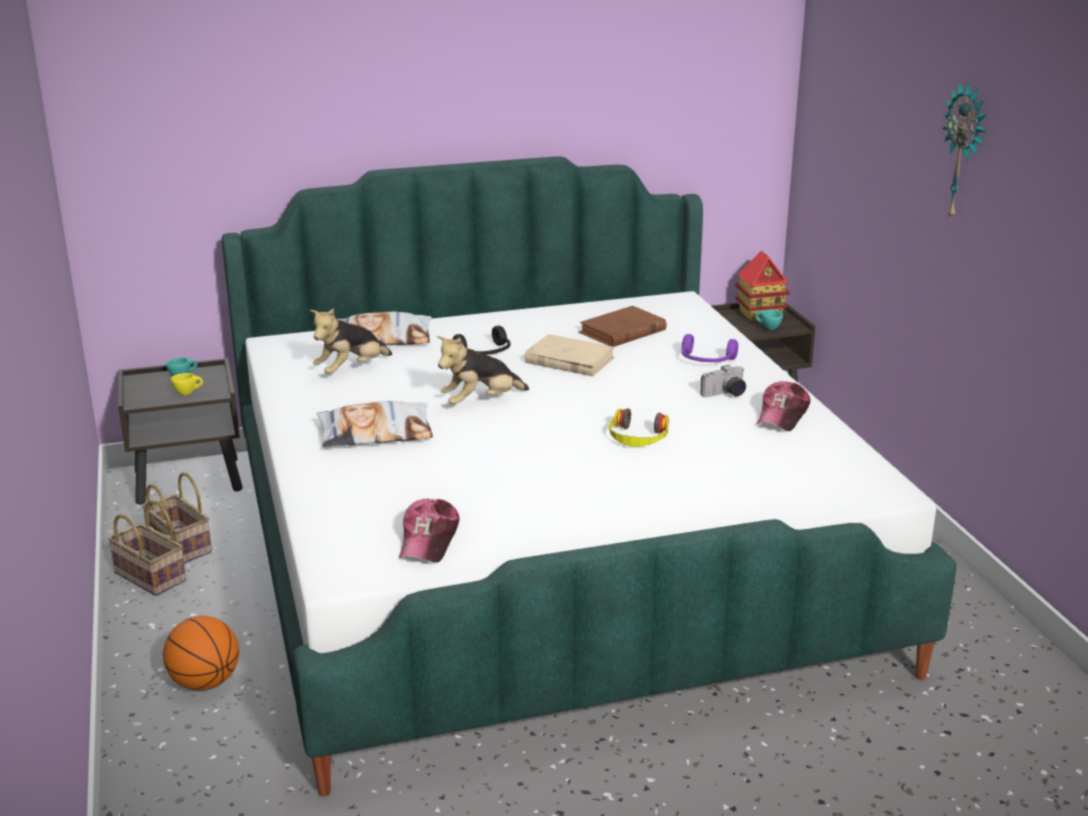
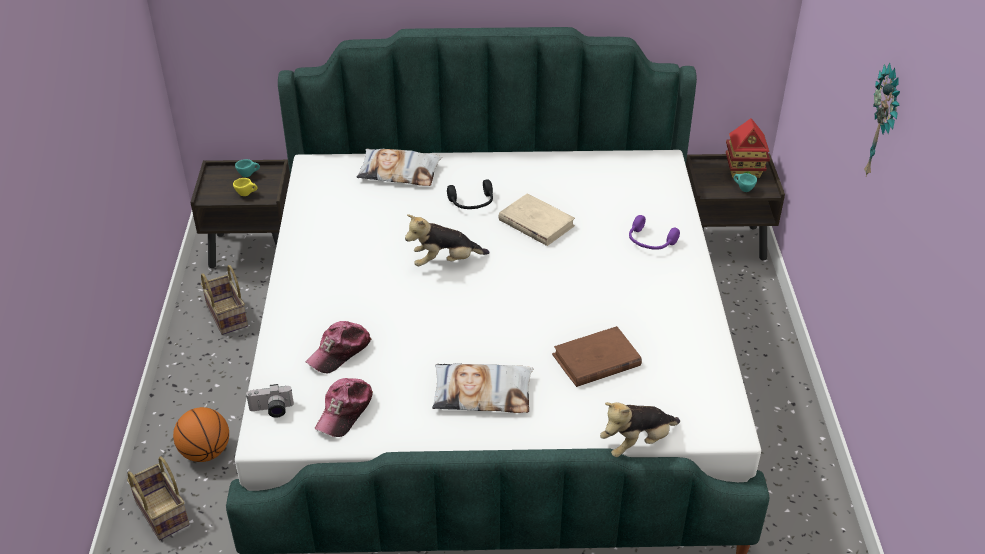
camera: 15 degrees right, 15 degrees up
(148, 577) = (196, 342): basket -> basket (160, 513)
(351, 370) = (360, 206): plush toy -> plush toy (637, 443)
(376, 433) = (351, 284): pillow -> pillow (482, 393)
(622, 331) = (595, 194): brown book -> brown book (596, 360)
(637, 438) = (551, 326): headphones -> none
(725, 394) = (646, 287): camera -> camera (271, 410)
(782, 415) = (682, 321): cap -> cap (339, 352)

